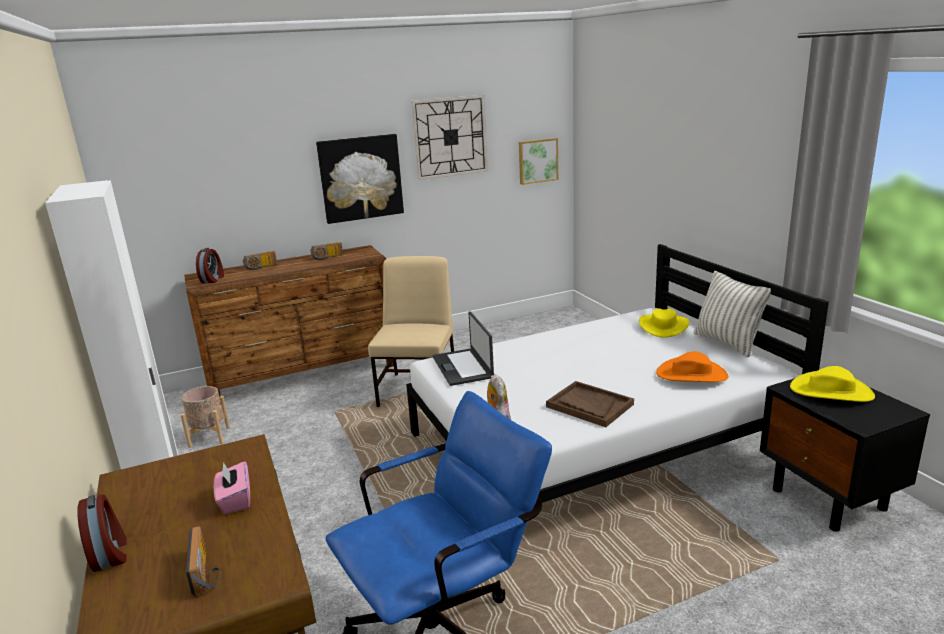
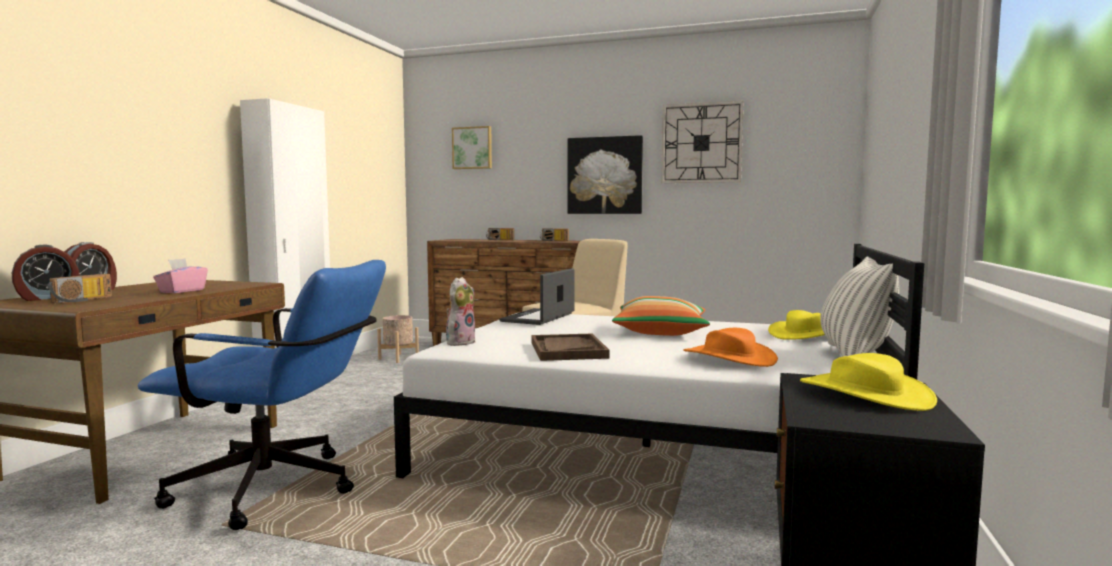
camera: 40 degrees right, 15 degrees down
(213, 279) = (456, 240): alarm clock -> alarm clock (48, 298)
(537, 160) = (809, 177): picture -> picture (472, 148)
(585, 355) = (661, 332): none -> pillow

